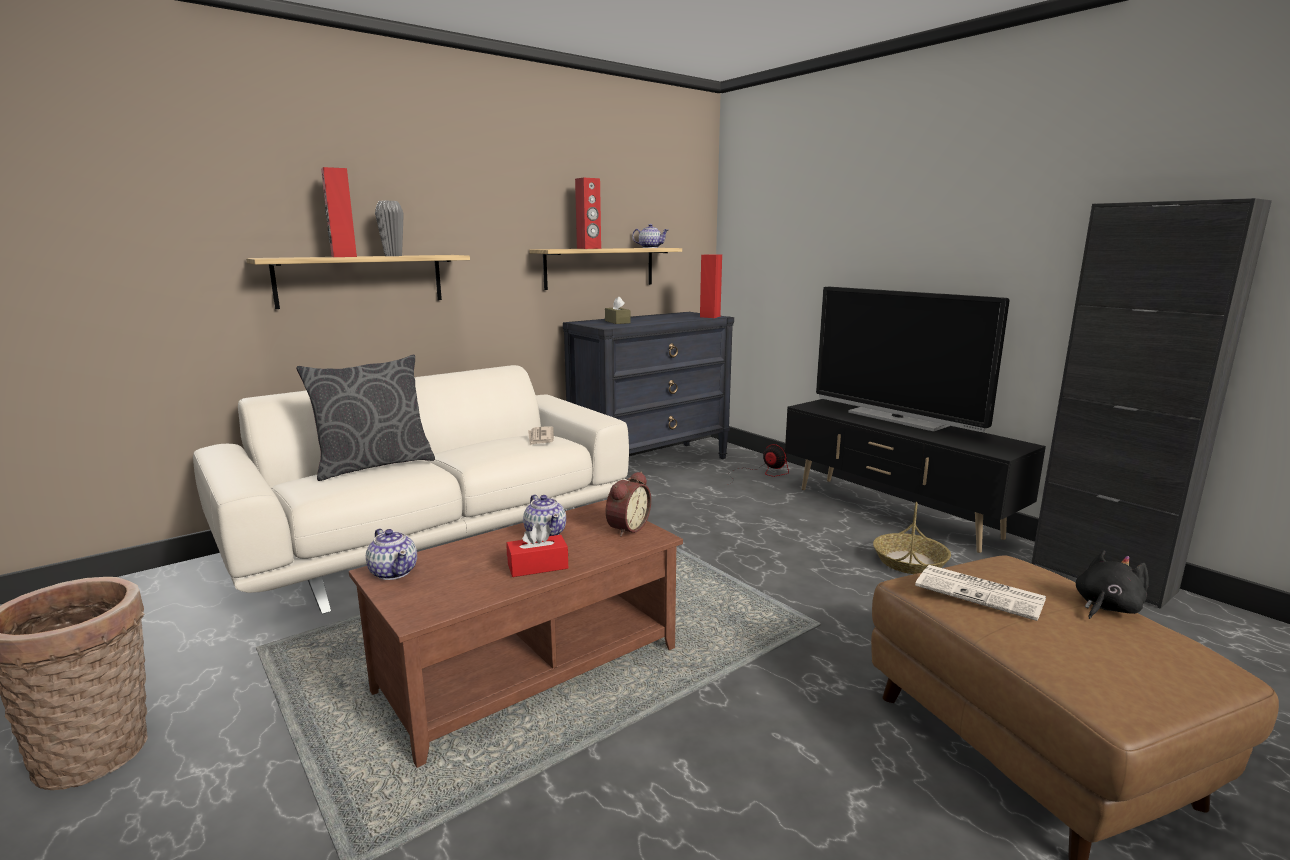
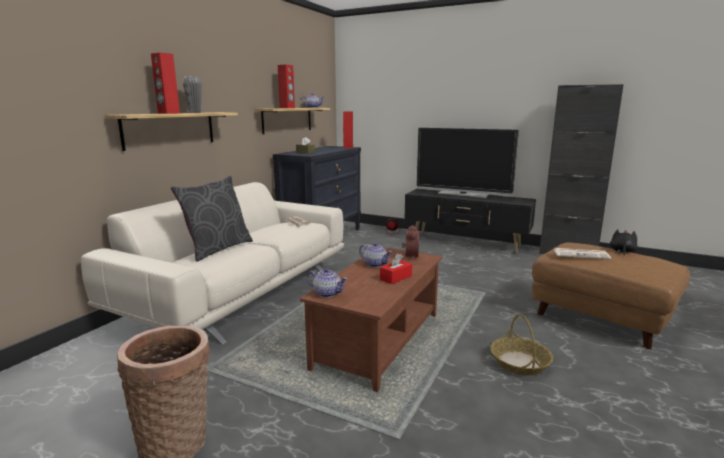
camera: 25 degrees left, 0 degrees up
(910, 562) = (494, 262): basket -> basket (520, 363)

